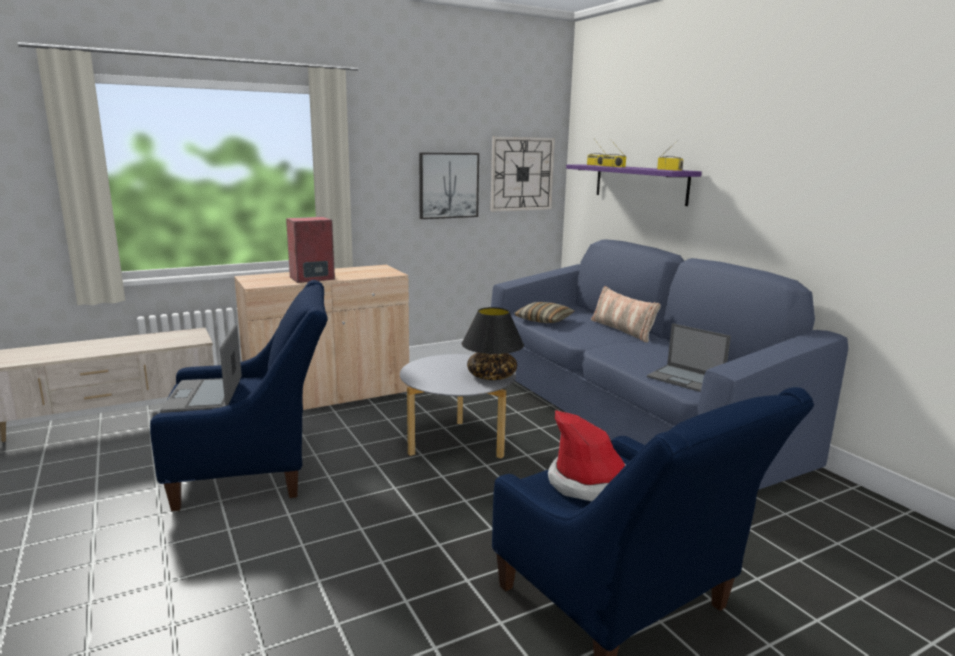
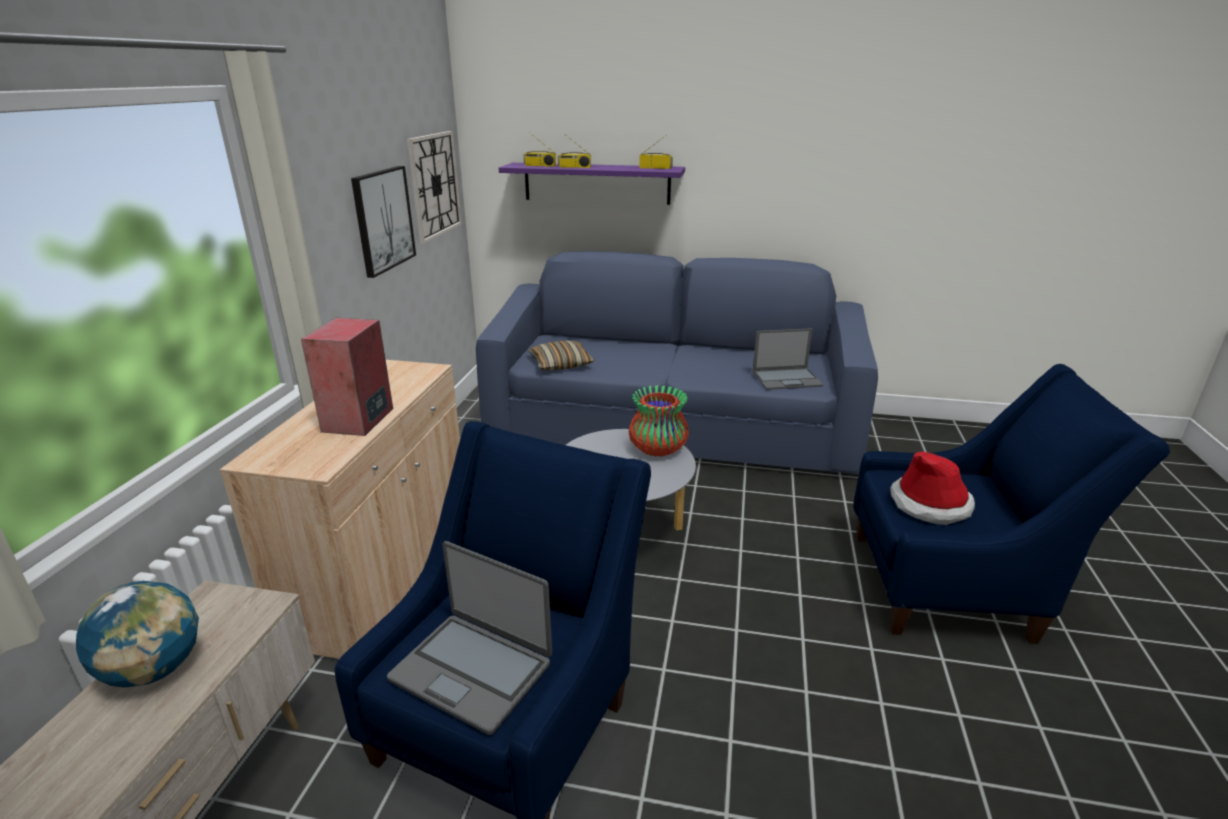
camera: 50 degrees left, 10 degrees up
(141, 340) = (155, 669): none -> globe
(491, 376) = (657, 449): black table lamp -> vase
(622, 330) = (641, 348): pillow -> none

